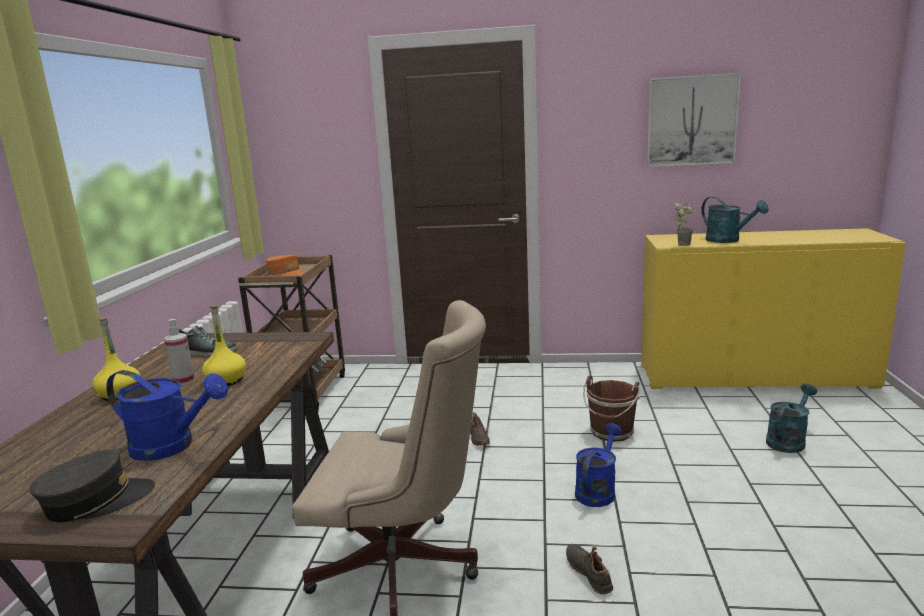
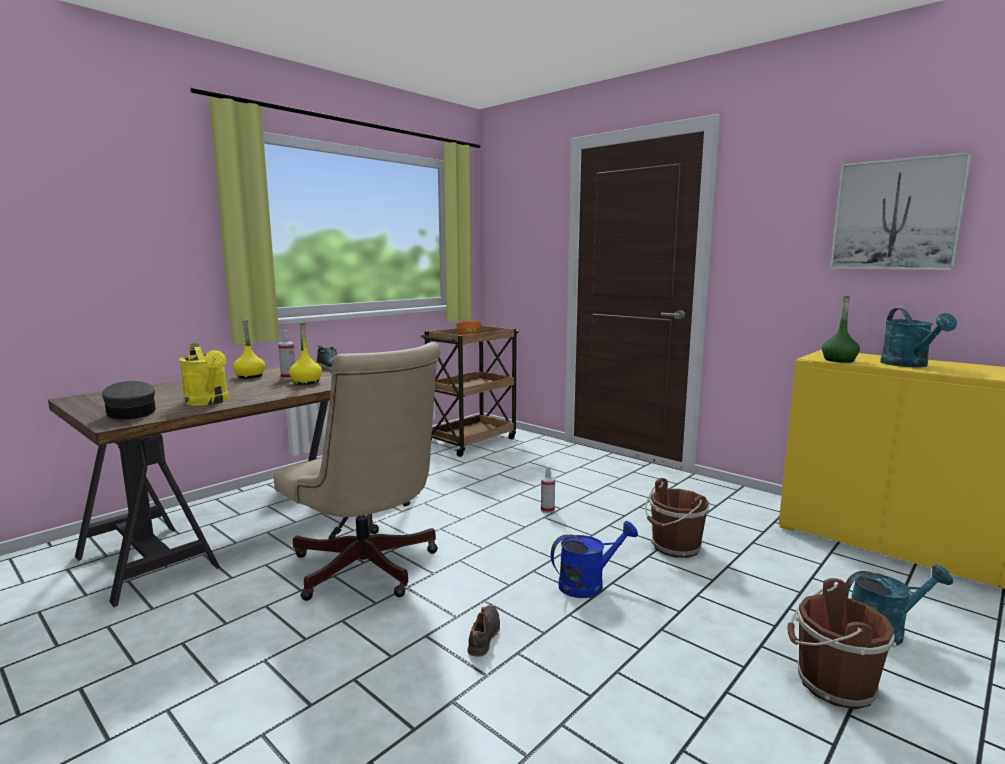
camera: 35 degrees right, 5 degrees down
(96, 501) = (131, 413): grey cap -> grey cap turned 135 degrees counterclockwise
(172, 446) = (209, 402): blue watering can -> yellow watering can
(478, 438) = (547, 510): black shoe -> spray bottle
(683, 244) = (839, 360): potted plant -> green bottle
(809, 489) = (832, 684): none -> brown bucket

